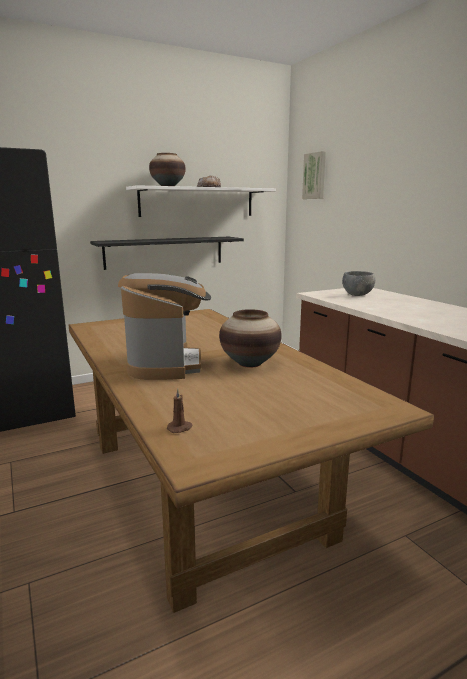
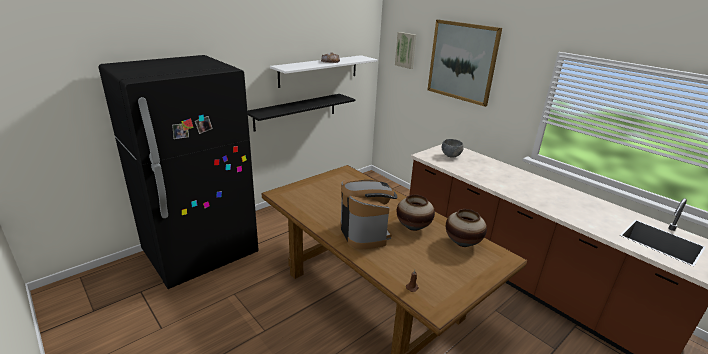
camera: 15 degrees left, 10 degrees up
(167, 186) = (303, 65): vase -> vase (462, 242)
(381, 169) = (462, 61): none -> picture

